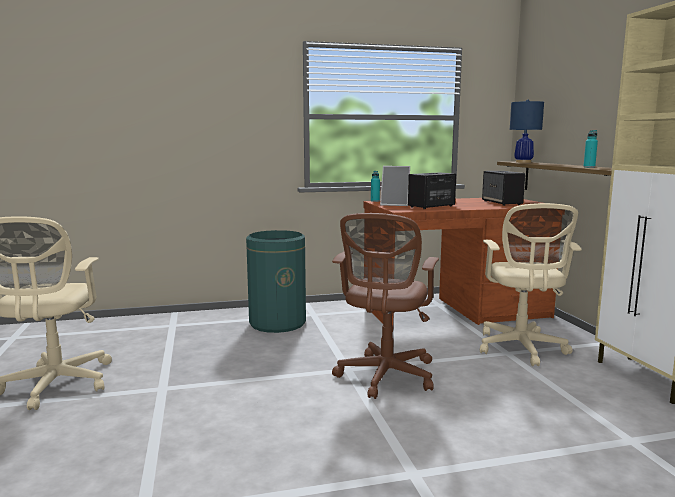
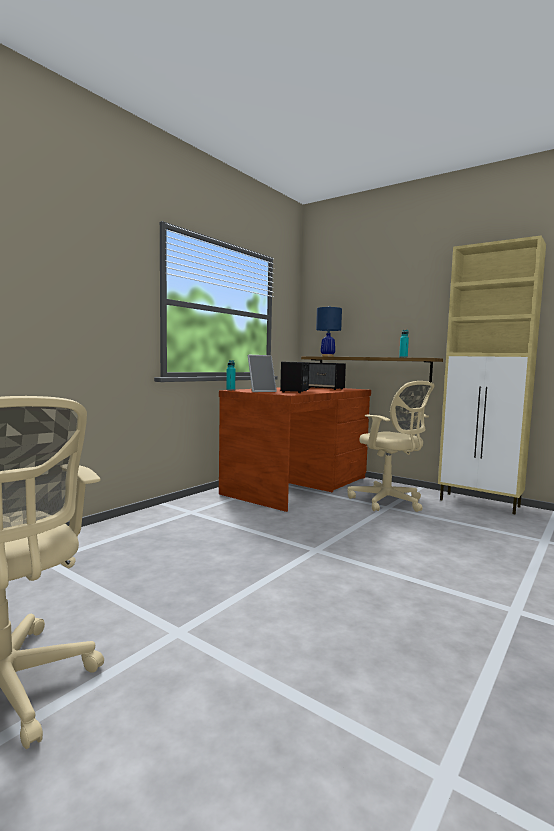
camera: 40 degrees left, 5 degrees down
(277, 323) = (172, 527): green trash can -> none
(385, 377) = (354, 547): brown office chair -> none

